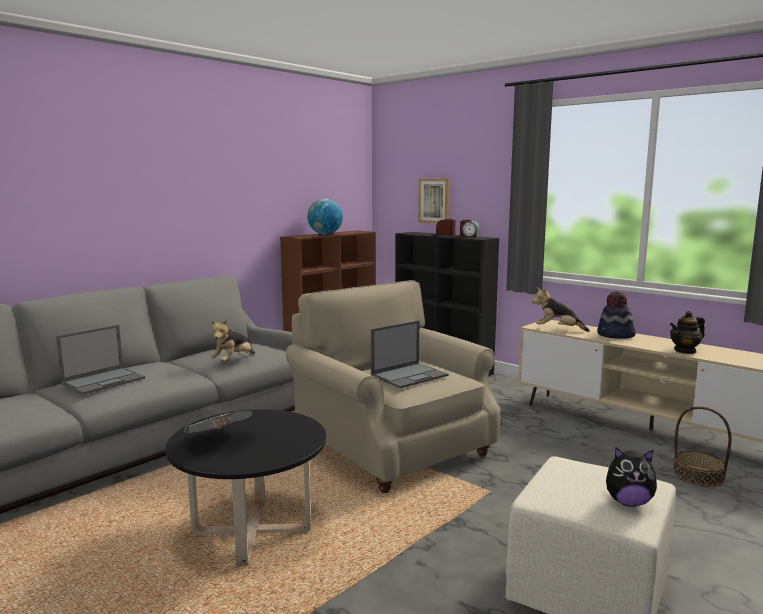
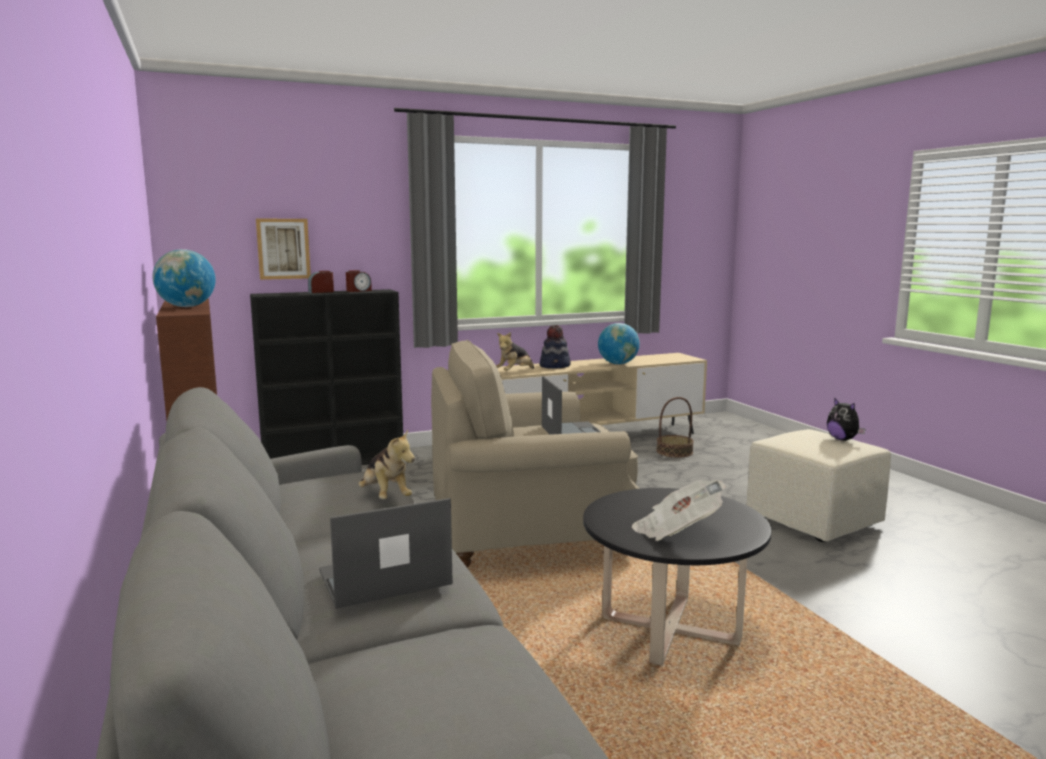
camera: 65 degrees left, 0 degrees up
(104, 381) = (383, 578): laptop -> laptop turned 90 degrees counterclockwise
(628, 502) = (843, 439): plush toy -> plush toy turned 120 degrees clockwise
(685, 351) = (618, 364): teapot -> globe

